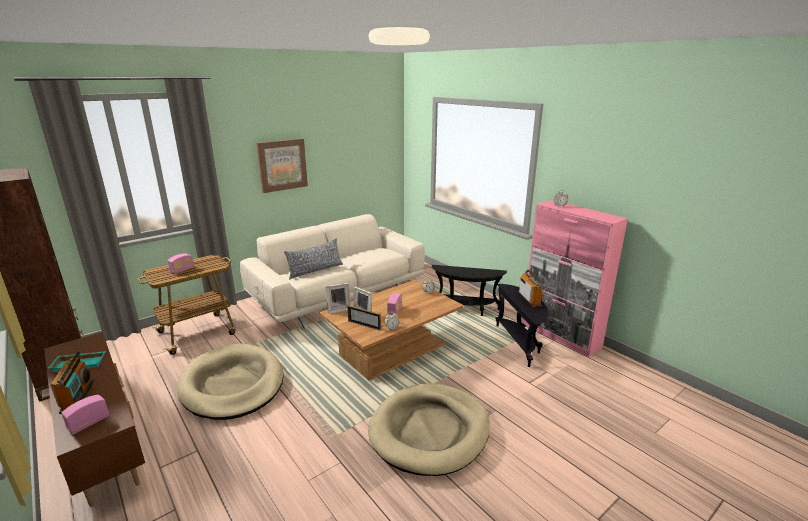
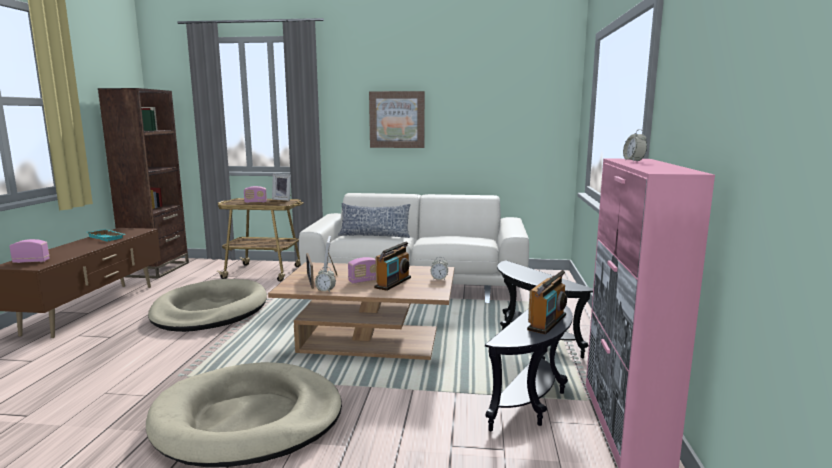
camera: 45 degrees right, 10 degrees down
(77, 397) = (63, 250): radio -> radio (393, 283)
(338, 309) = (322, 265): picture frame -> picture frame (283, 199)

